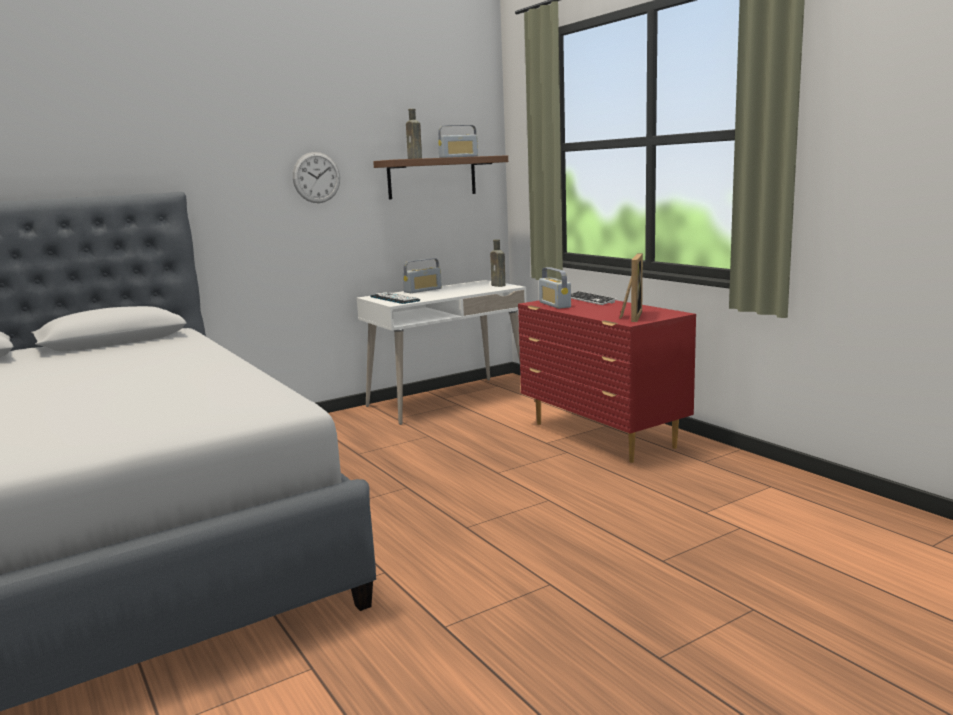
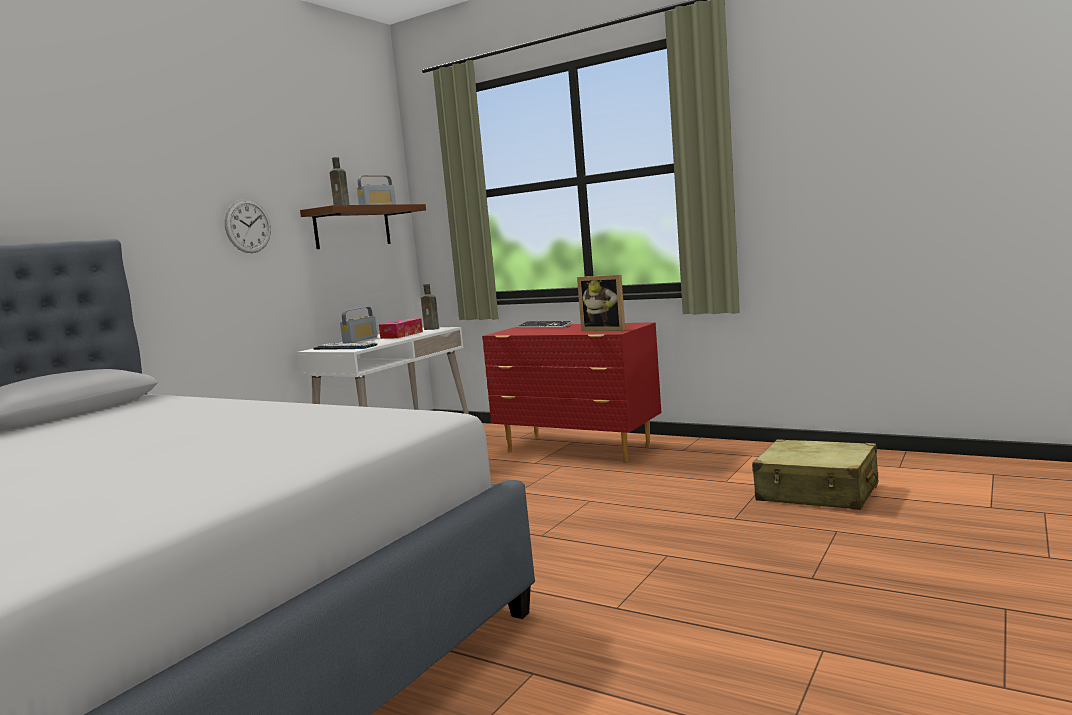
camera: 25 degrees left, 5 degrees down
(462, 290) = (402, 335): none -> tissue box
(555, 304) = (520, 332): radio -> none
(630, 316) = (606, 329): picture frame -> picture frame turned 135 degrees clockwise
(789, 554) = (817, 492): none -> beige suitcase

